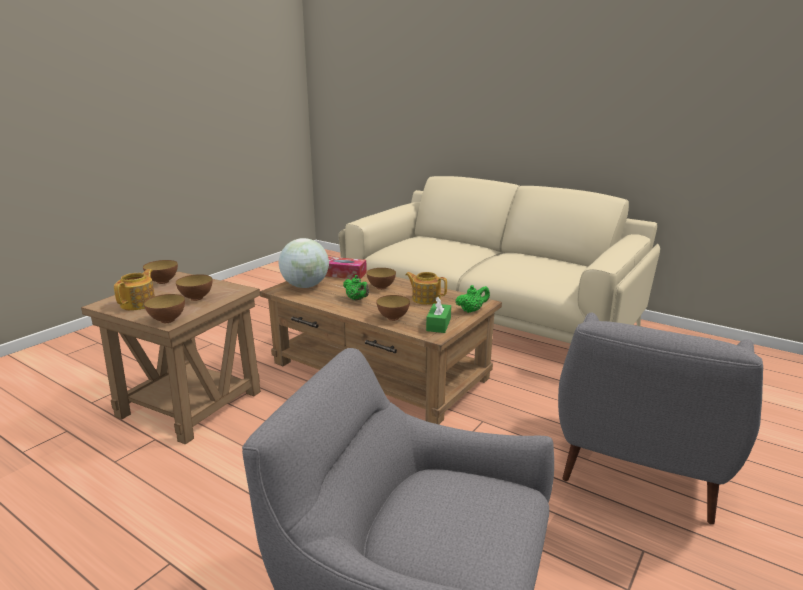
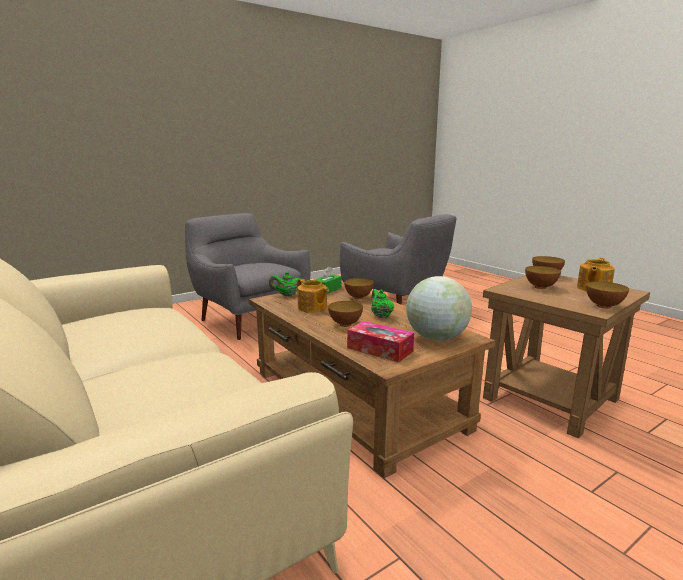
camera: 160 degrees left, 5 degrees down
(639, 469) = (249, 319): grey armchair -> grey armchair turned 90 degrees counterclockwise

